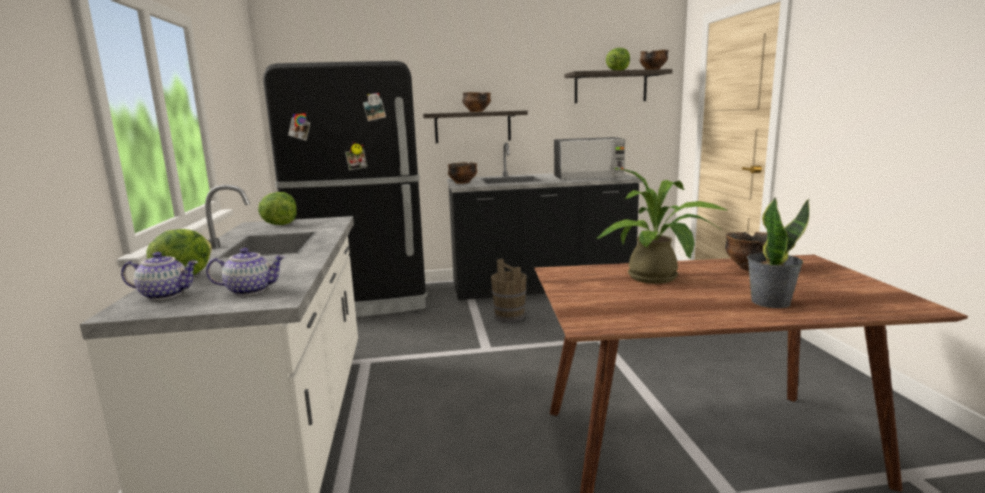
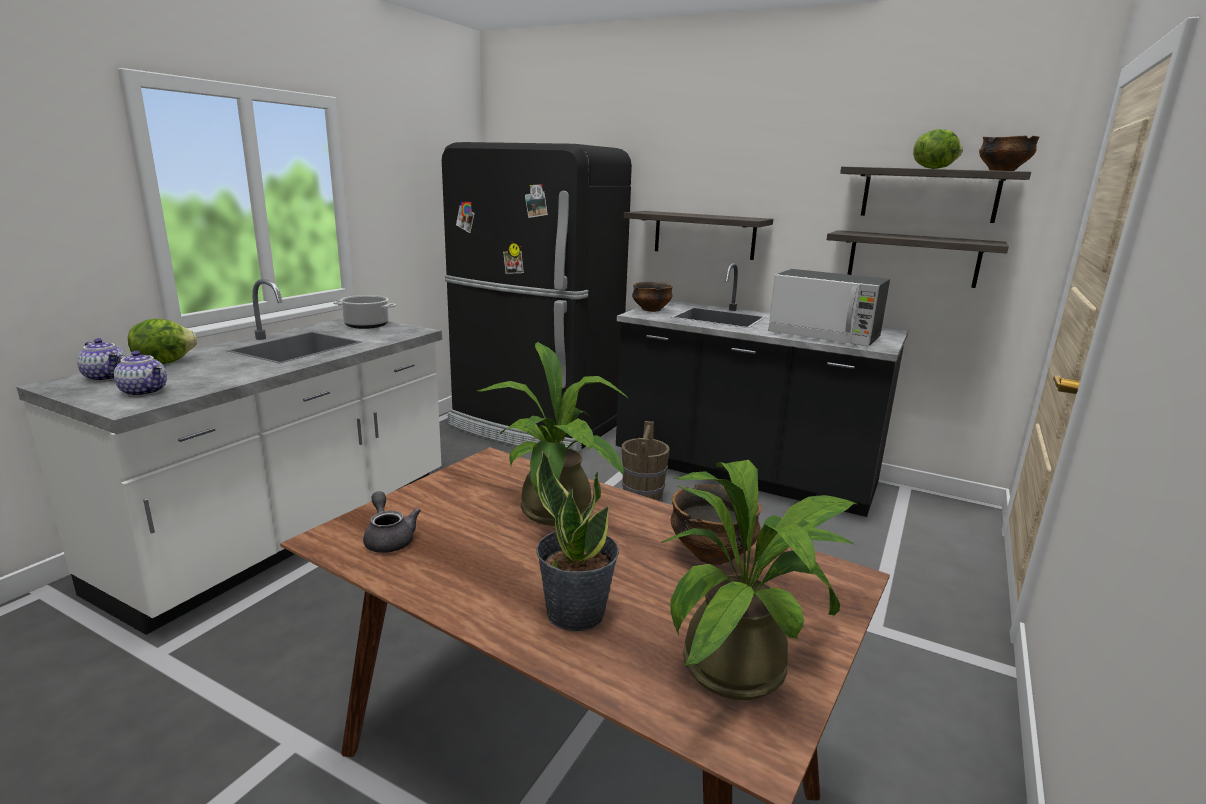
camera: 35 degrees right, 5 degrees up
(279, 224) = (366, 325): lettuce -> cooking pot
(476, 111) = (698, 215): bowl -> none
(607, 126) = (913, 258): none -> shelf
(616, 313) = (389, 539): none -> grey teapot
(859, 291) = (746, 666): none -> potted plant

